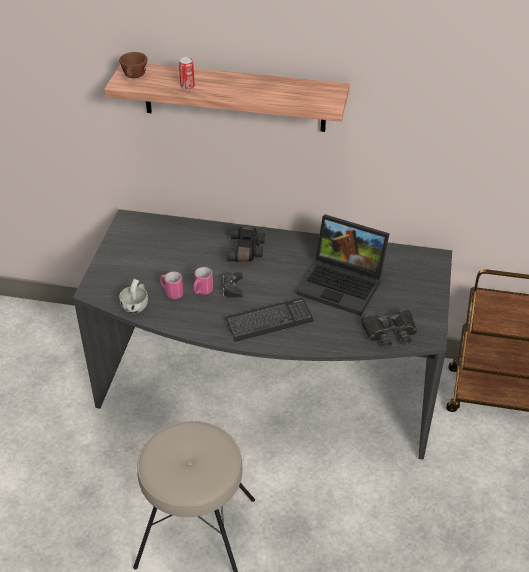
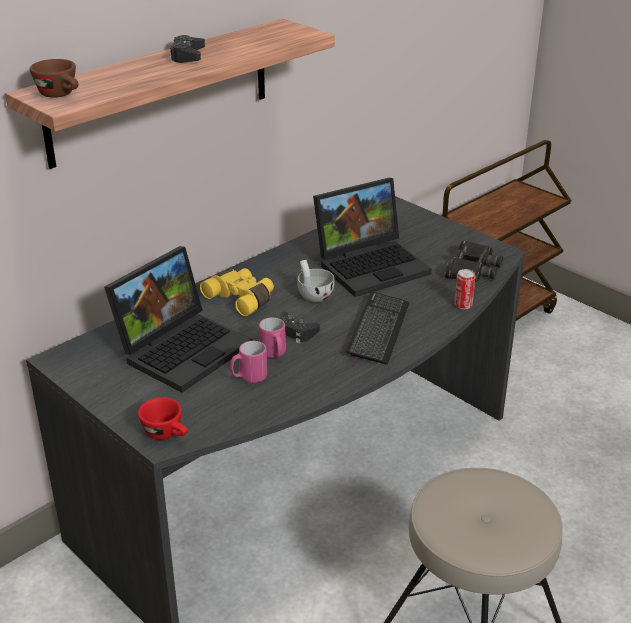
camera: 55 degrees left, 10 degrees down
(98, 289) = (167, 434): none -> red cup
(136, 305) = (238, 413): white cup -> white cup (313, 295)
(176, 255) = (183, 348): none -> laptop
(187, 87) = (145, 77): can -> can (463, 305)
(236, 83) = (187, 56): none -> black game controller
(247, 250) = (242, 299): black binoculars -> yellow binoculars

